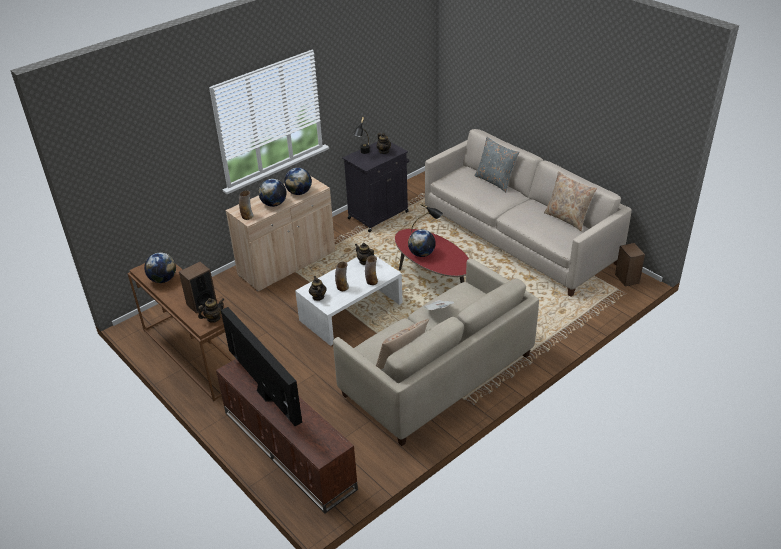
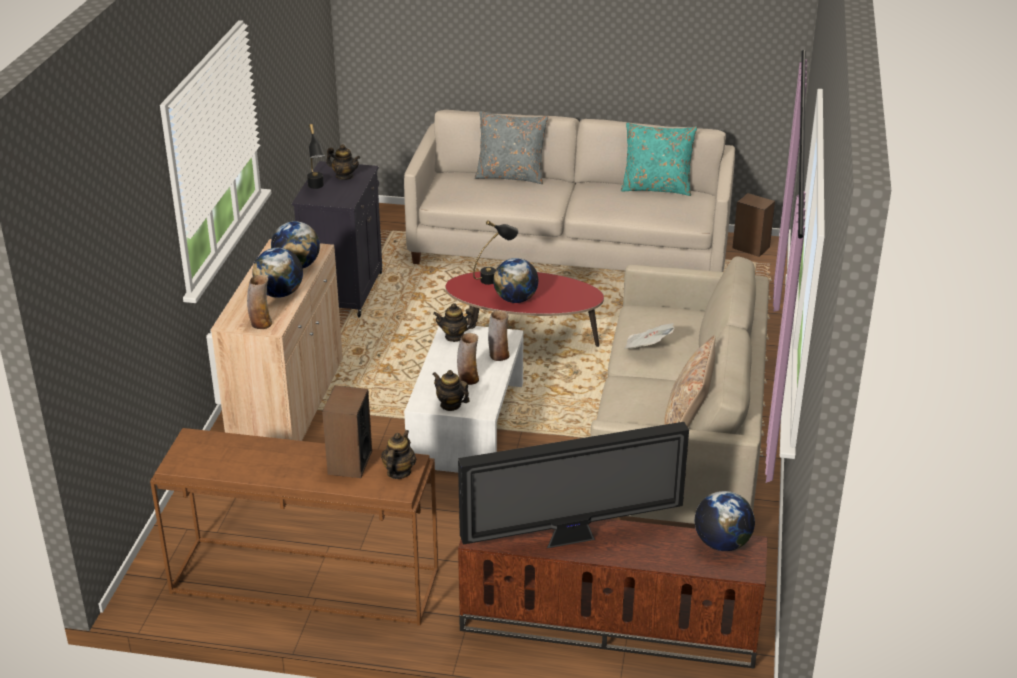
camera: 40 degrees left, 5 degrees down
(163, 279) = (236, 460): globe -> globe (722, 543)
(266, 393) = (572, 538): television -> television turned 150 degrees clockwise
(567, 218) = (656, 188): beige pillow -> turquoise pillow

